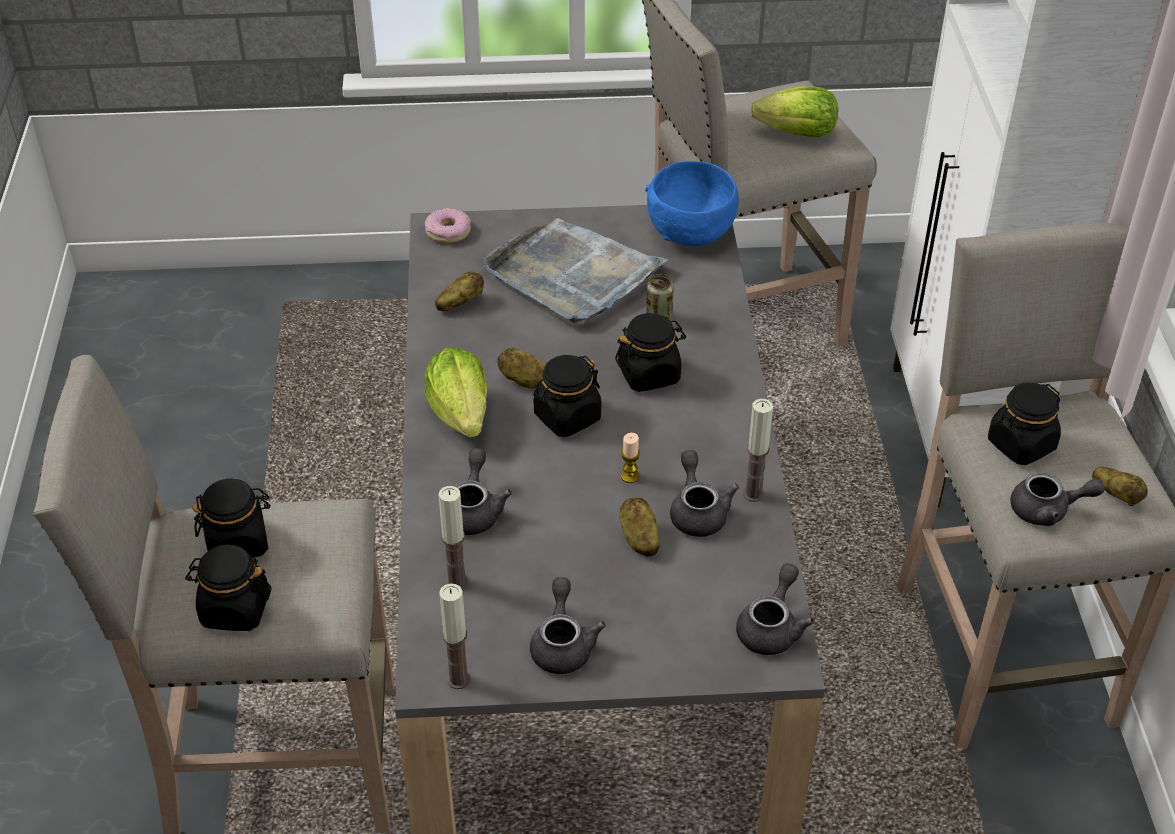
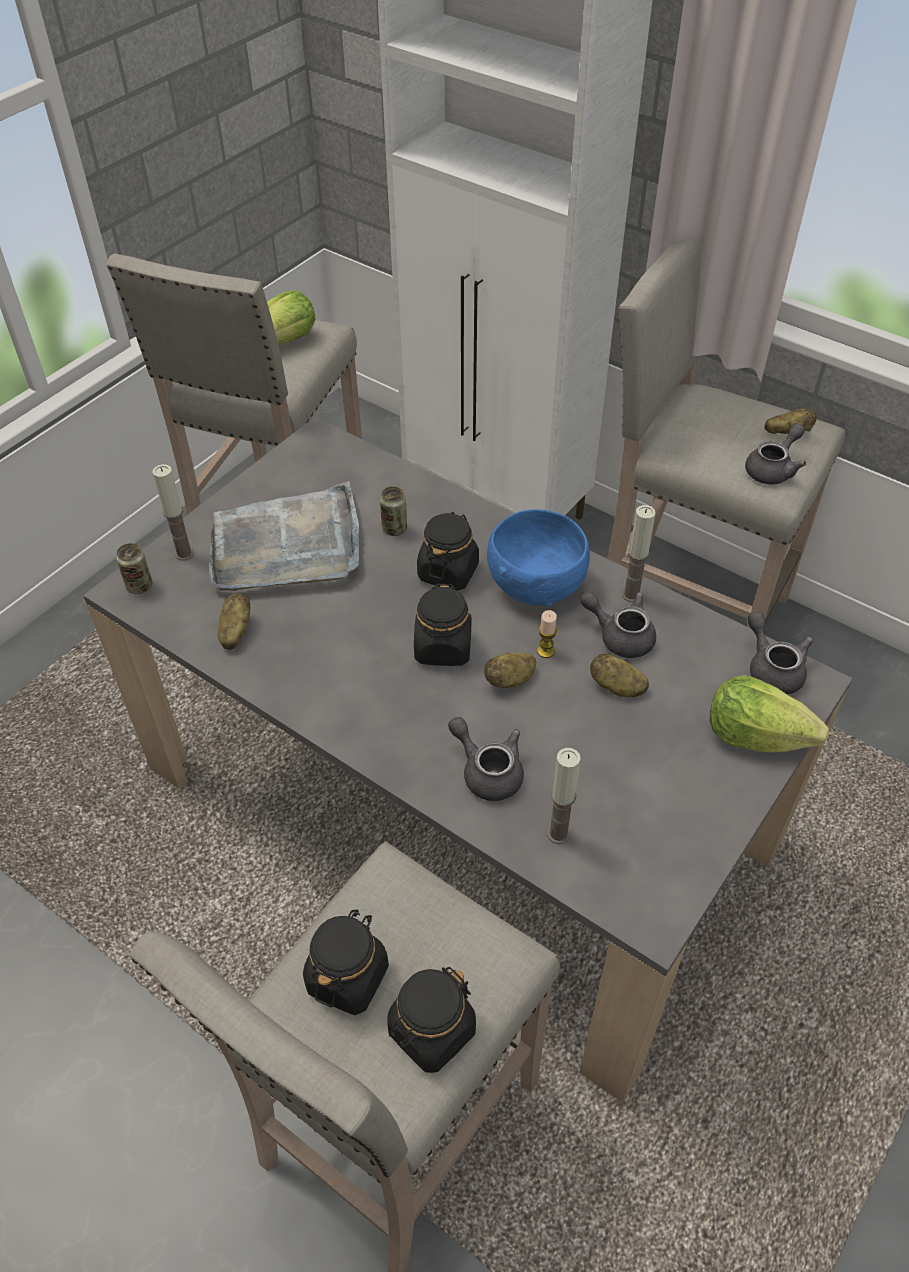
camera: 50 degrees left, 5 degrees up
(448, 232) = (139, 586): donut -> can
(458, 679) = (670, 900): candle -> candle (184, 553)
(461, 413) = (367, 711): lettuce -> lettuce (754, 735)
(525, 381) = (374, 648): potato -> potato (510, 680)
(563, 644) = (688, 804): grey teapot -> none
(690, 230) = (321, 453): blue bowl -> blue bowl (535, 583)
(1021, 445) = (703, 442): black jar -> none

